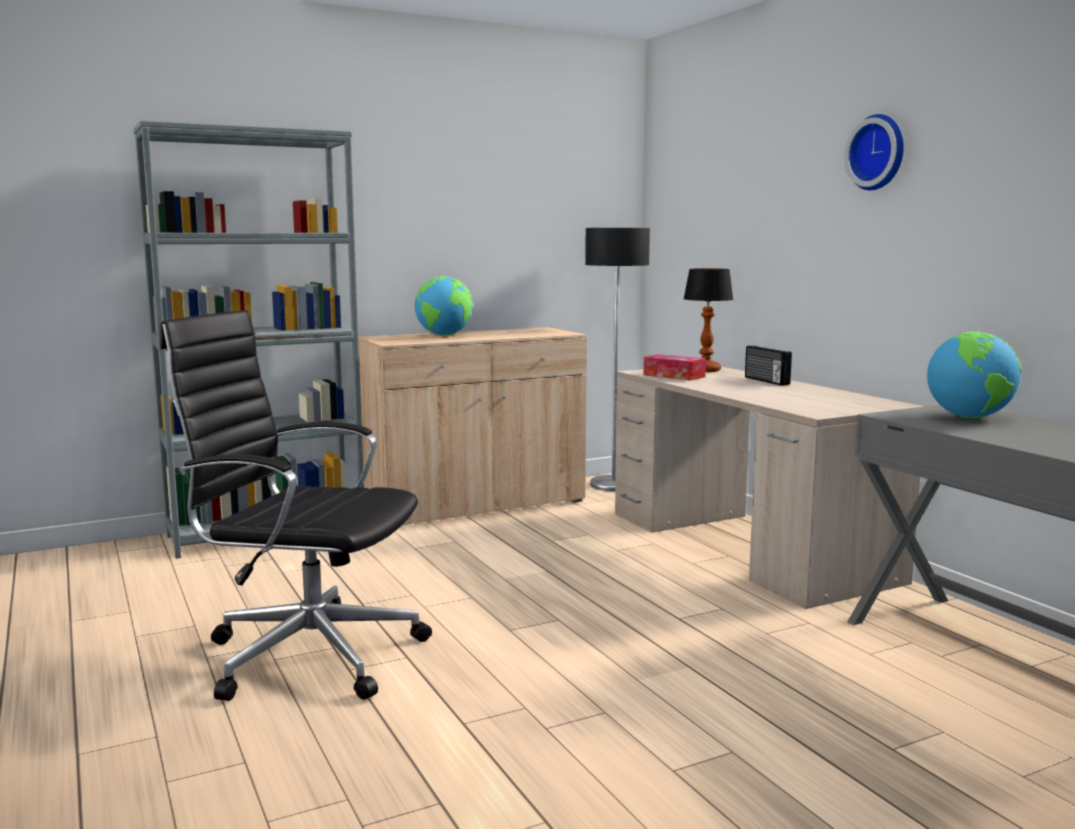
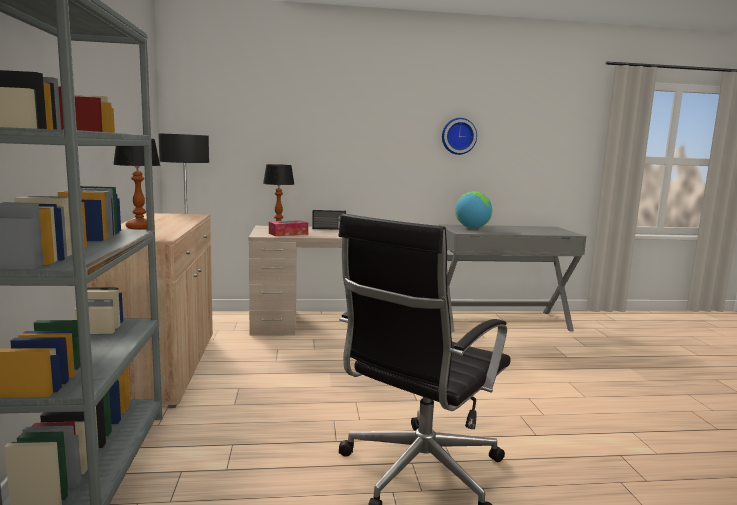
camera: 70 degrees left, 0 degrees up
(444, 335) = (140, 227): globe -> table lamp
(879, 152) = (383, 105): wall clock -> wall clock (458, 136)

